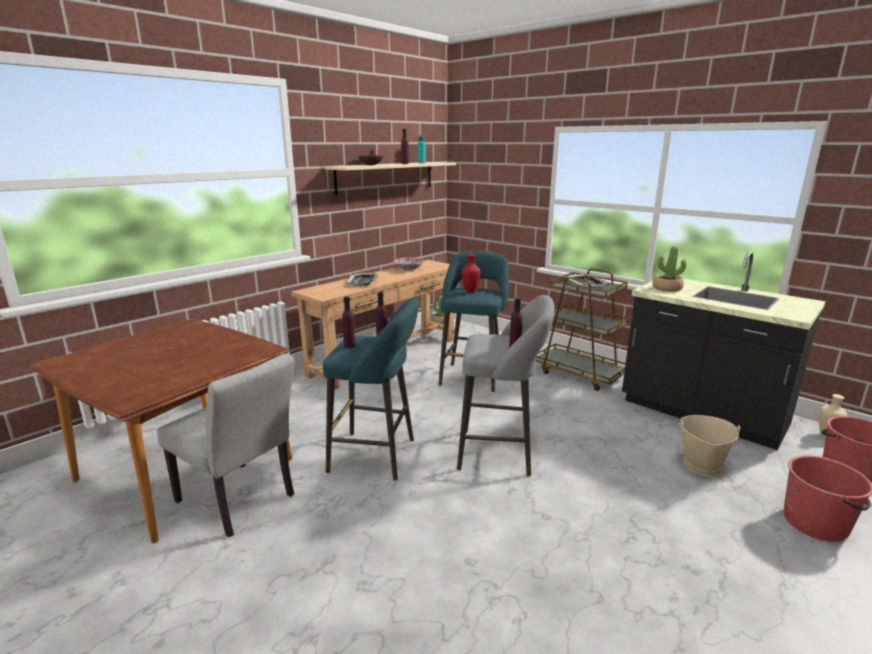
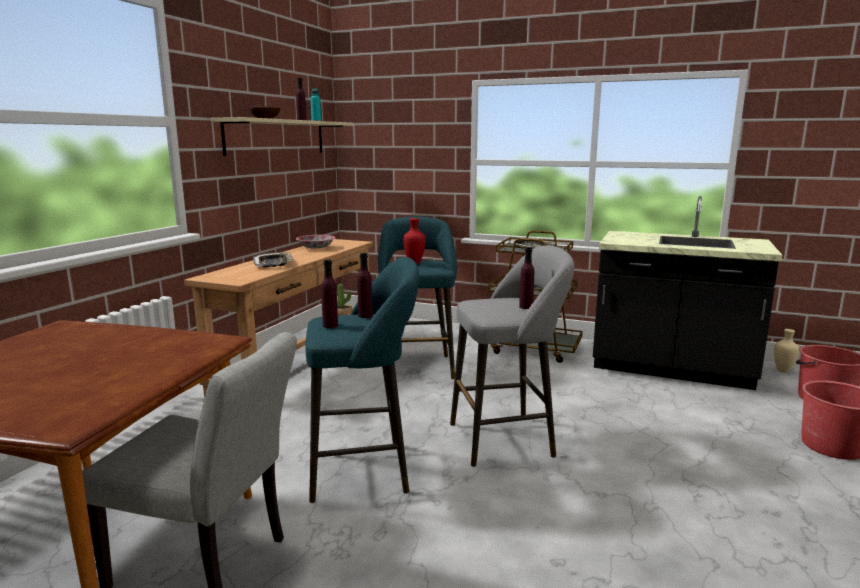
camera: 20 degrees left, 5 degrees down
(667, 288) = (628, 240): potted plant -> none
(701, 465) = (705, 415): beige bucket -> none

